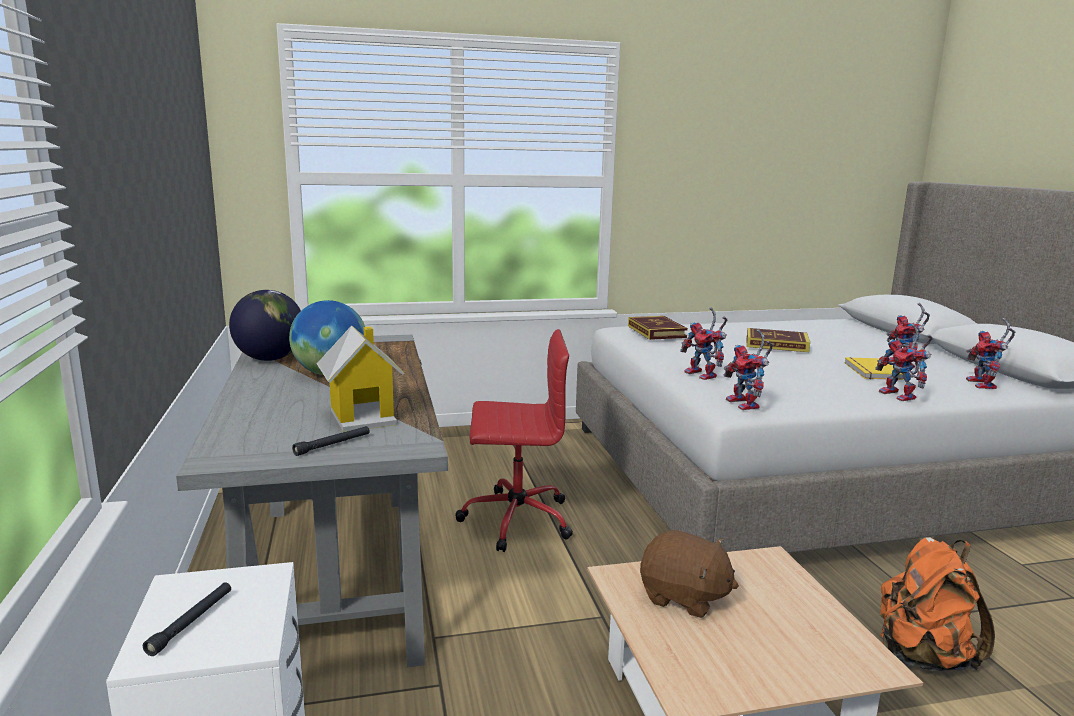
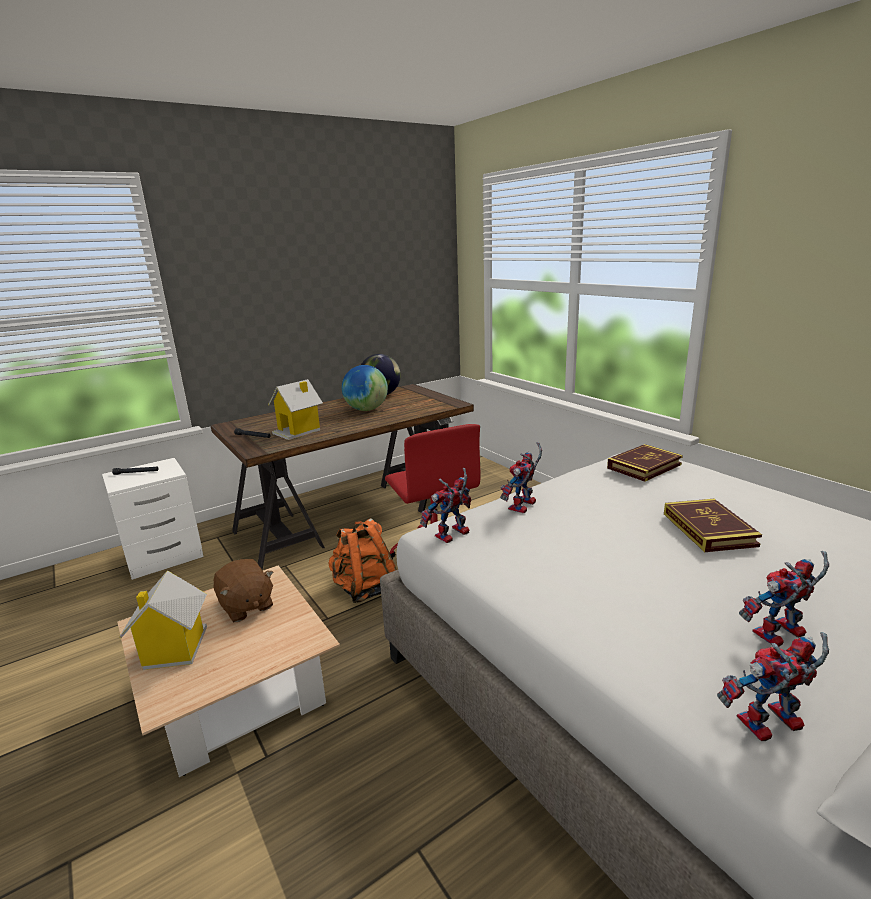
camera: 70 degrees right, 5 degrees up
(334, 552) = (355, 513): grey desk -> brown desk
(683, 597) = (246, 606): brown plush toy -> brown plush toy turned 45 degrees counterclockwise
(766, 659) = (174, 650): none -> toy house
(871, 371) = (688, 605): yellow book -> none
(901, 396) = (588, 631): toy robot -> none
(922, 657) = (331, 826): orange backpack -> orange backpack (364, 589)

